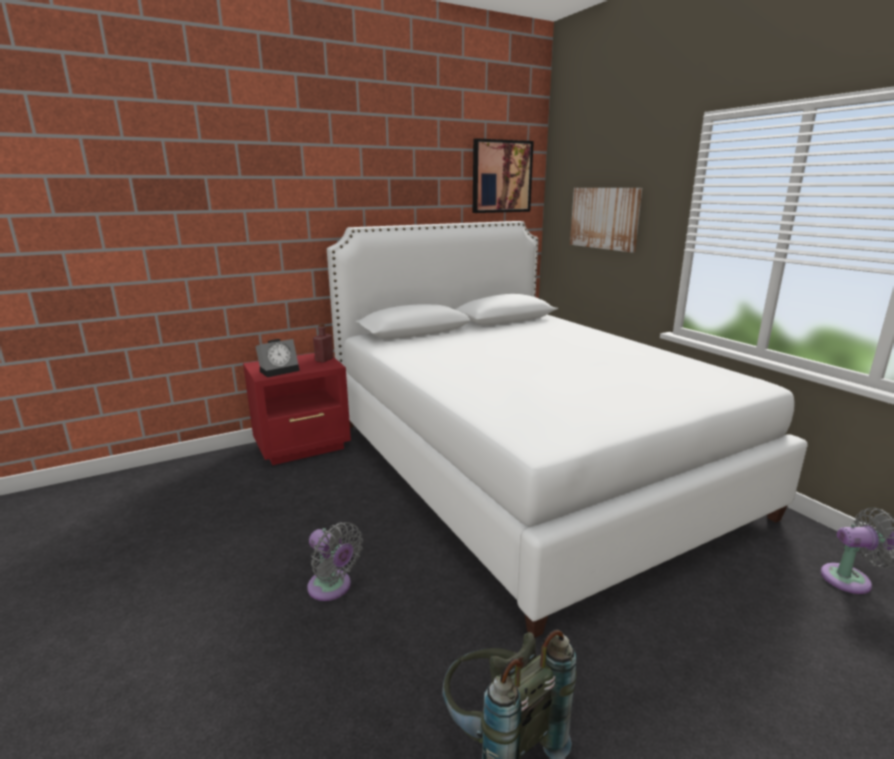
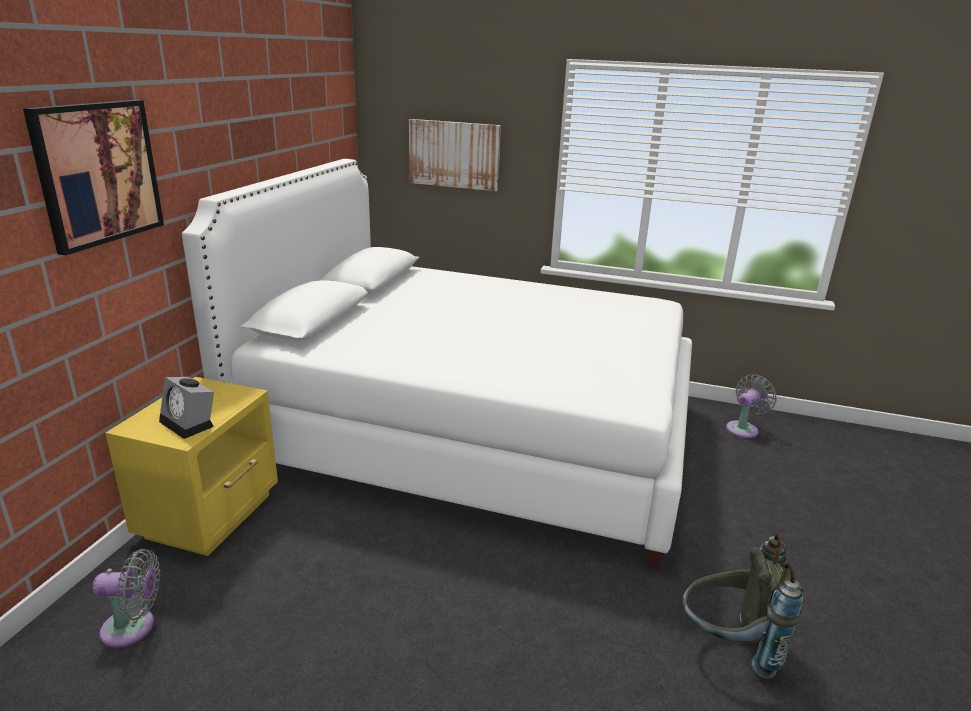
camera: 45 degrees left, 5 degrees up
(280, 370) = (190, 423): alarm clock -> alarm clock turned 120 degrees clockwise
(304, 446) = (212, 515): red nightstand -> yellow nightstand
(324, 360) = (220, 390): red bottle -> none
(332, 588) = (479, 630): grey fan -> grey fan (133, 628)
(501, 176) = (325, 106): picture -> picture (98, 173)

